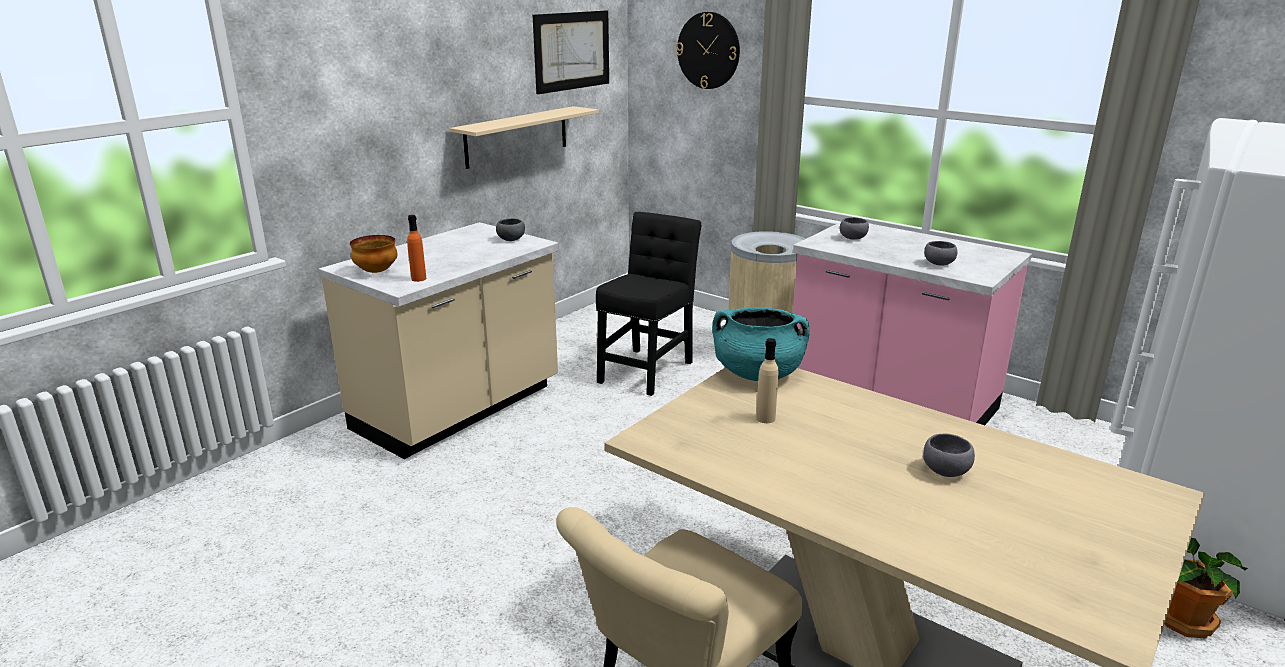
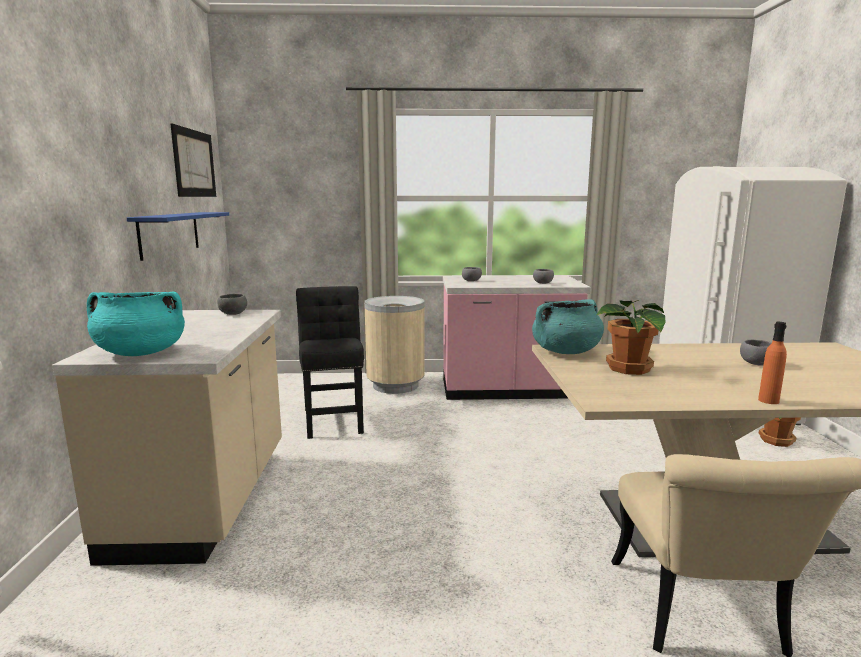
camera: 40 degrees left, 10 degrees down
(376, 271) = (140, 353): bowl -> turquoise cooking pot
(418, 279) = (206, 348): orange bottle -> orange bottle (768, 401)
(517, 136) = (170, 234): beige shelf -> blue shelf
(708, 50) = (303, 168): wall clock -> none
(765, 418) = (628, 369): beige bottle -> potted plant

